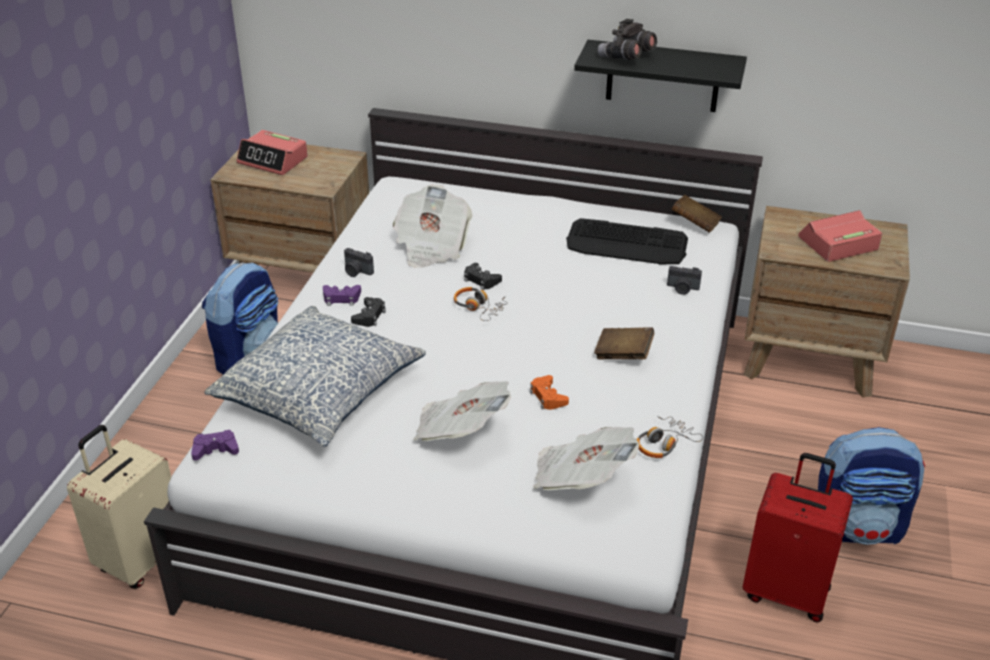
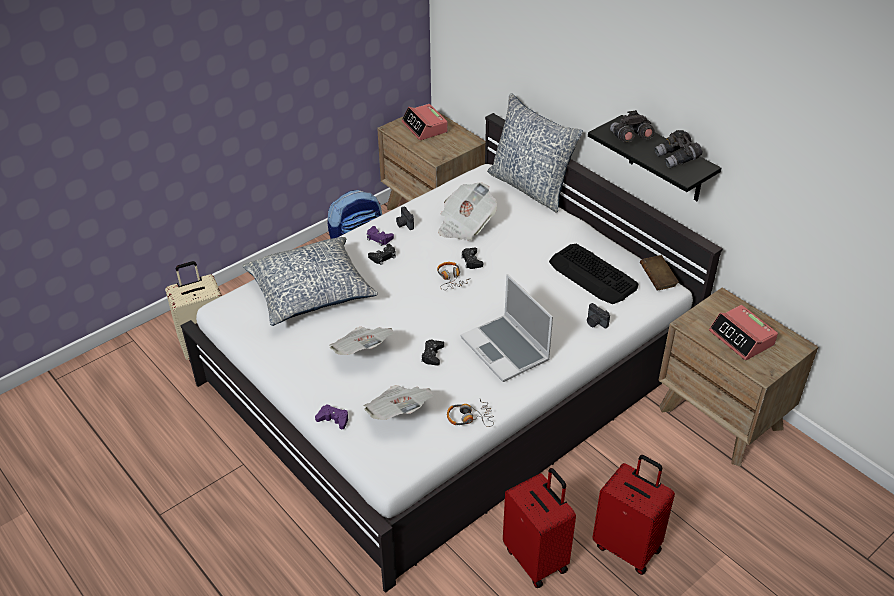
camera: 35 degrees right, 5 degrees up
(215, 449) = (231, 301): purple game controller -> purple game controller (333, 419)
(463, 183) = (530, 187): none -> pillow
(547, 397) = (432, 355): orange game controller -> black game controller
(623, 354) = (506, 349): brown book -> laptop
(696, 61) = (677, 159): none -> grey binoculars
(837, 244) = (742, 338): alarm clock -> alarm clock turned 135 degrees counterclockwise
(857, 528) = (628, 547): backpack -> red suitcase

